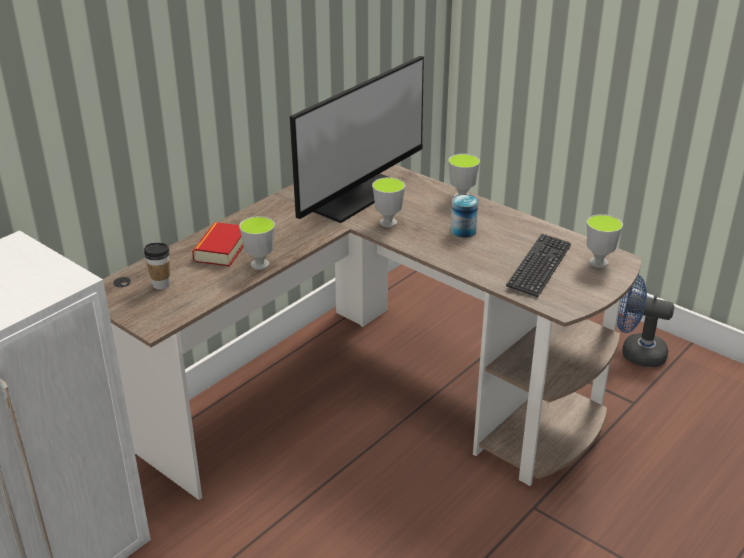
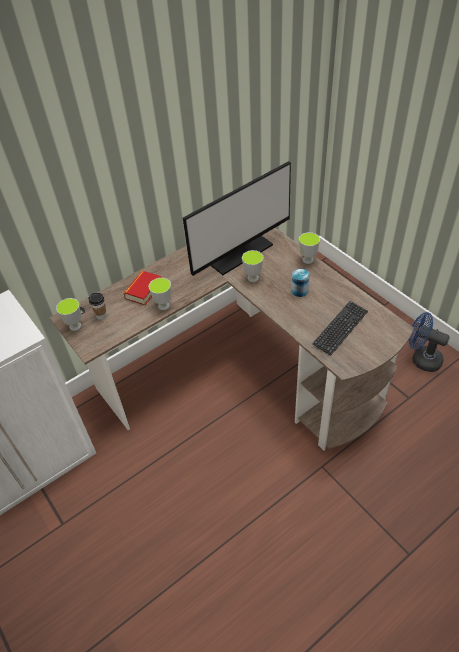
camera: 15 degrees right, 15 degrees up
(598, 262) = (382, 329): cup -> cup (75, 326)

